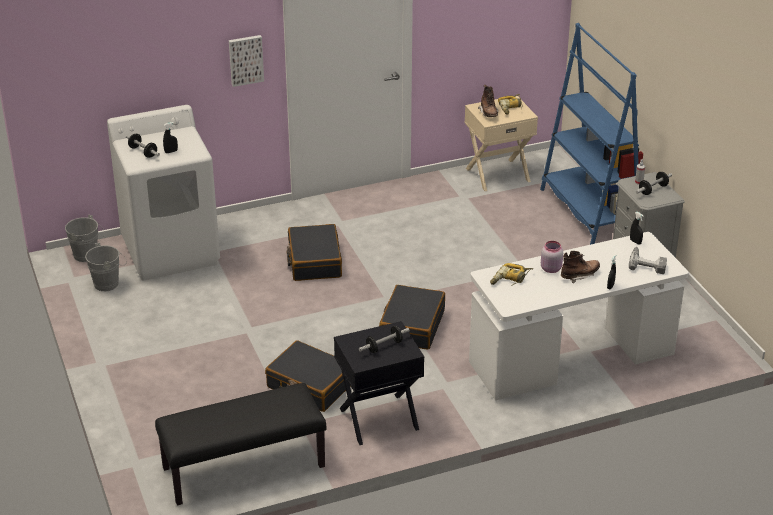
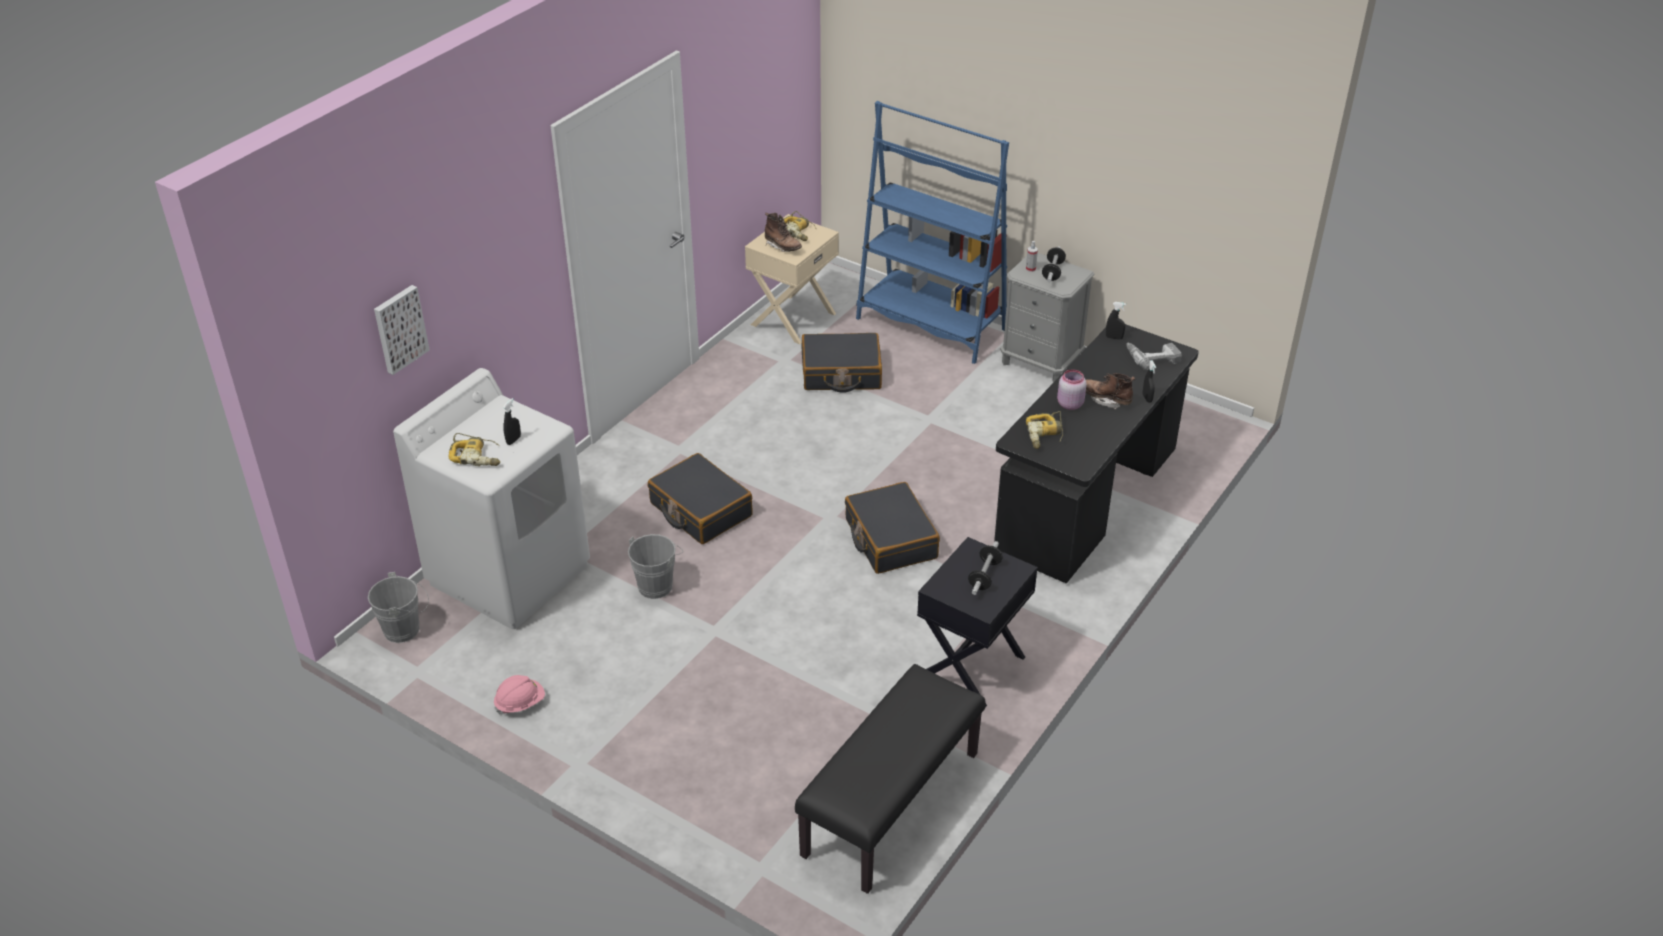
camera: 35 degrees left, 5 degrees up
(105, 319) = (520, 703): none -> pink hard hat
(109, 283) = (475, 653): grey bucket -> grey bucket (657, 584)
(143, 152) = (477, 455): dumbbell -> power drill
(245, 60) = (528, 279): picture -> picture (399, 328)
(310, 386) = (857, 665): black suitcase -> black suitcase (841, 373)
(571, 360) = (1087, 500): white desk -> black desk
(579, 276) = (1105, 399): brown boot -> brown boot turned 90 degrees counterclockwise

